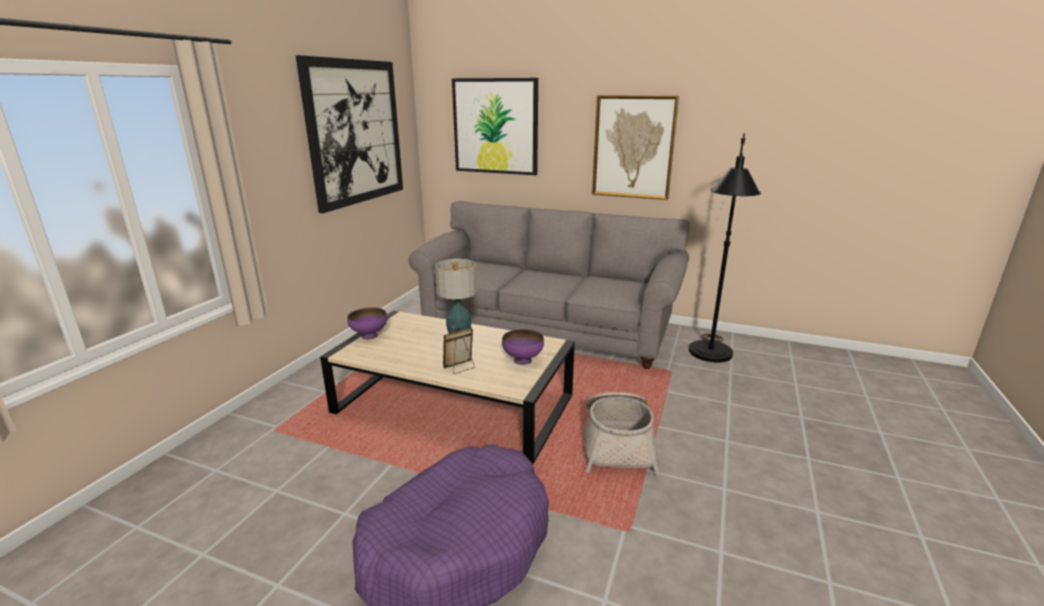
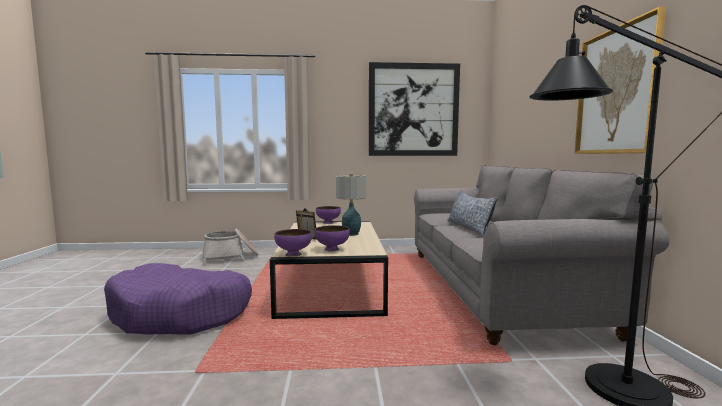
camera: 65 degrees right, 15 degrees down
(495, 126) = (522, 99): picture -> none
(525, 385) = (293, 254): none -> purple bowl
(536, 282) = (468, 228): none -> pillow
(617, 443) = (325, 349): basket -> basket (230, 257)

